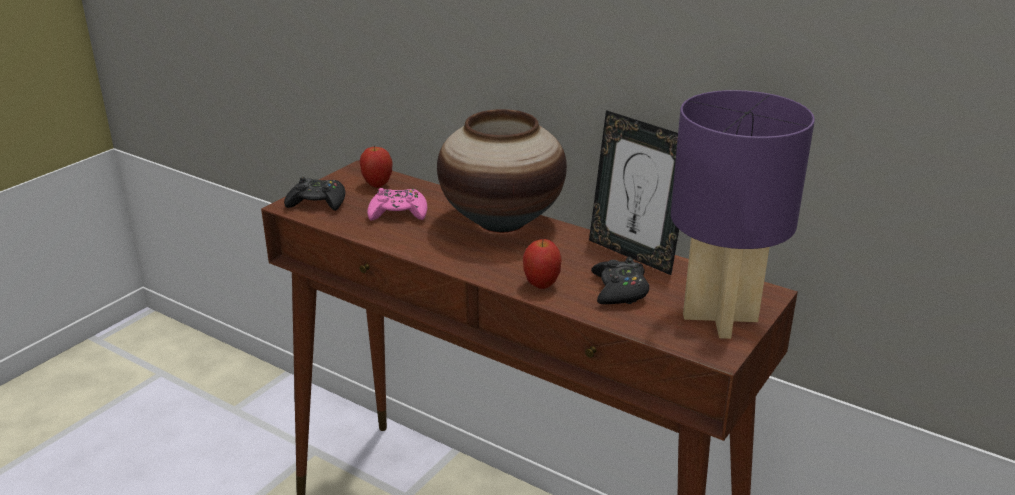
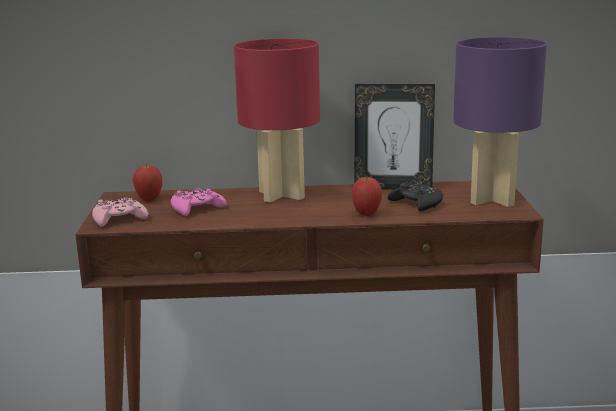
camera: 35 degrees left, 10 degrees down
(317, 202) = (119, 219): black game controller -> pink game controller
(501, 222) = (280, 195): vase -> red table lamp

